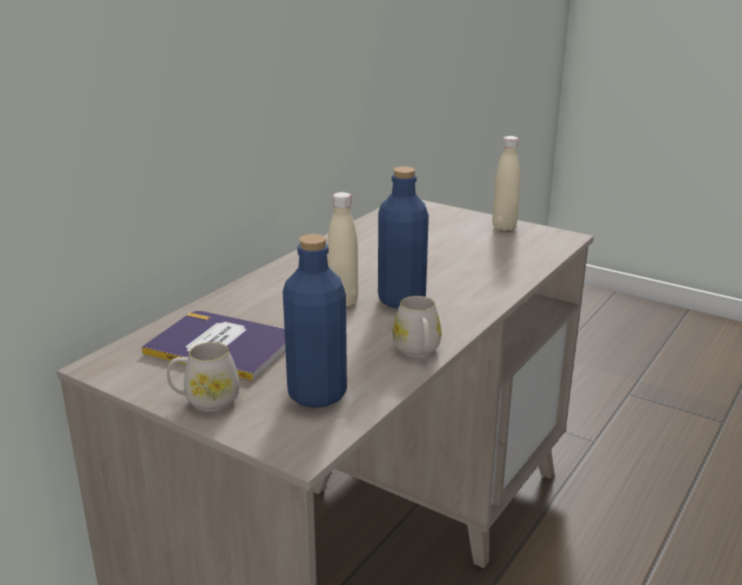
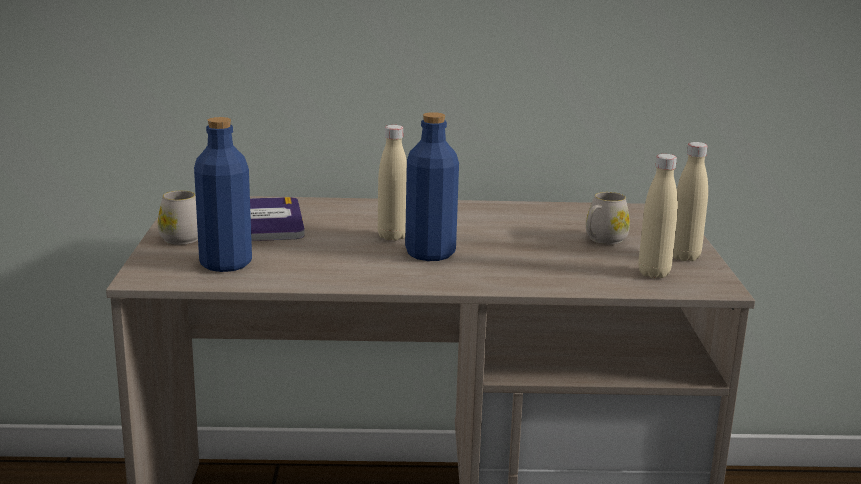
camera: 55 degrees right, 5 degrees down
(418, 351) = (339, 279): white mug -> white mug (602, 240)
(524, 245) = (654, 273): none -> beige bottle

